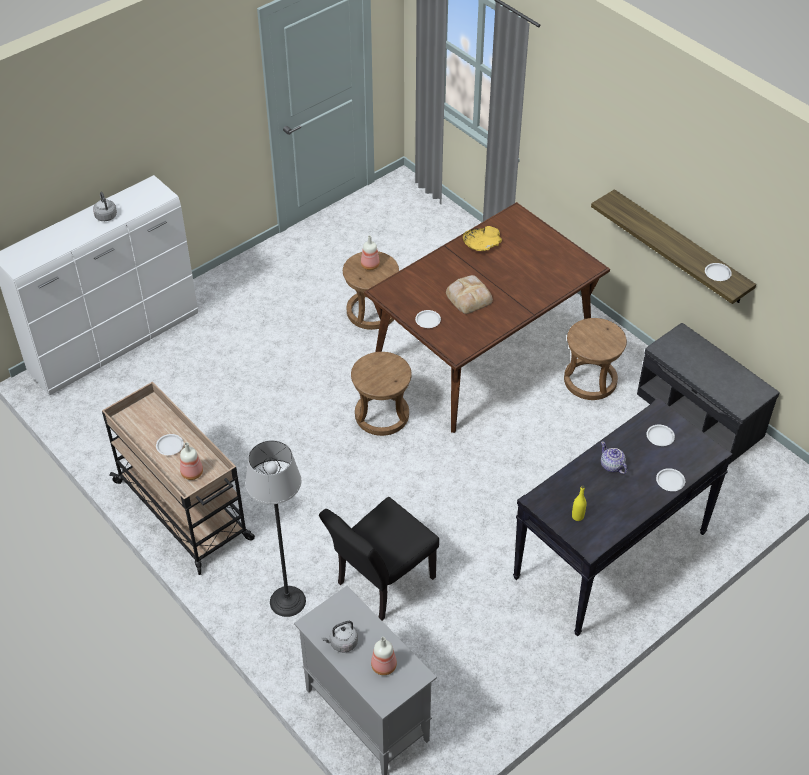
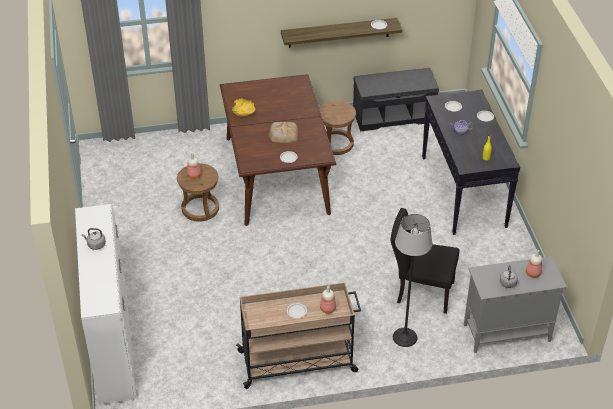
camera: 60 degrees left, 5 degrees down
(380, 584) = (420, 291): black chair -> black chair turned 120 degrees clockwise
(381, 415) = (291, 239): brown stool -> none

